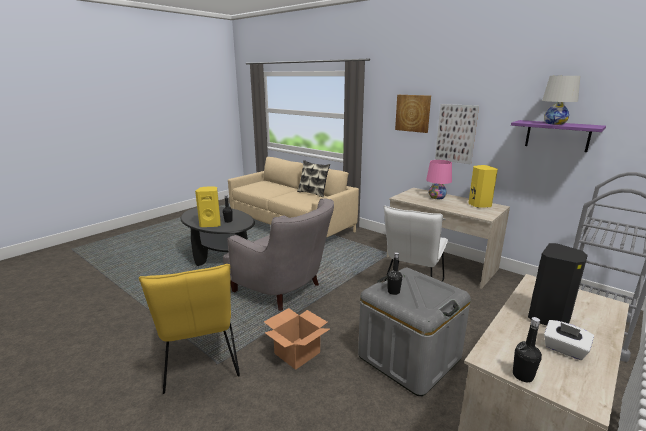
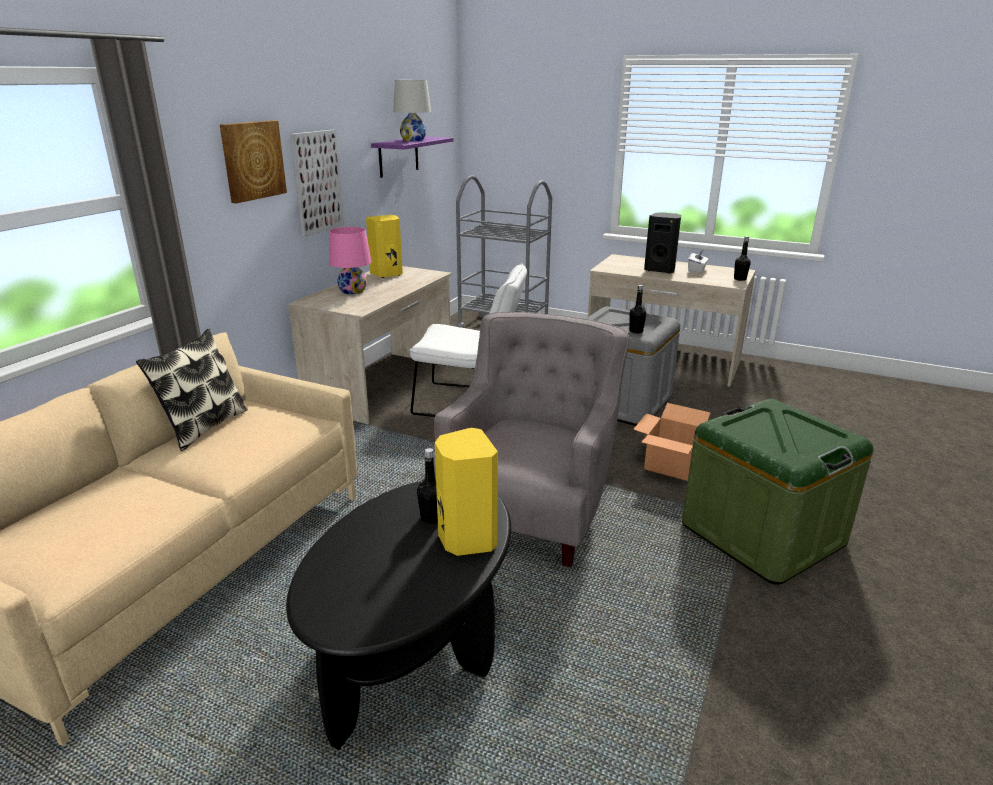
camera: 105 degrees left, 5 degrees up
(201, 363) = (762, 534): yellow chair -> green storage box

